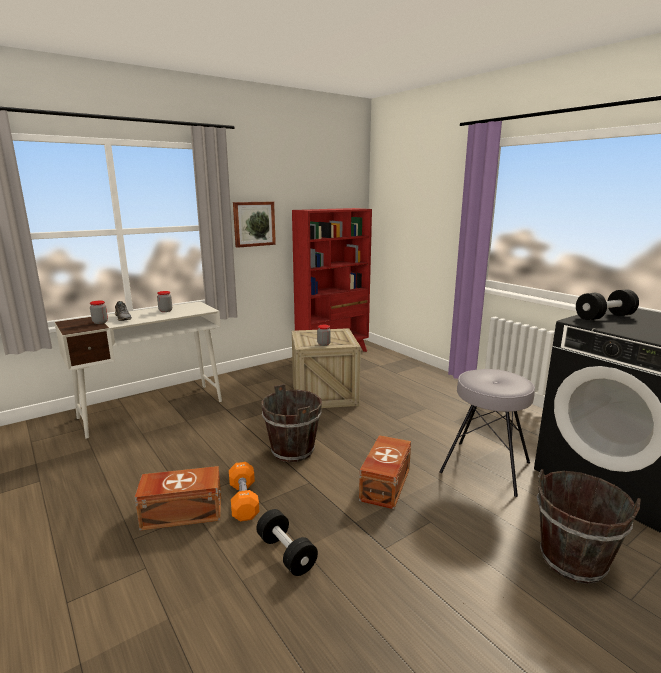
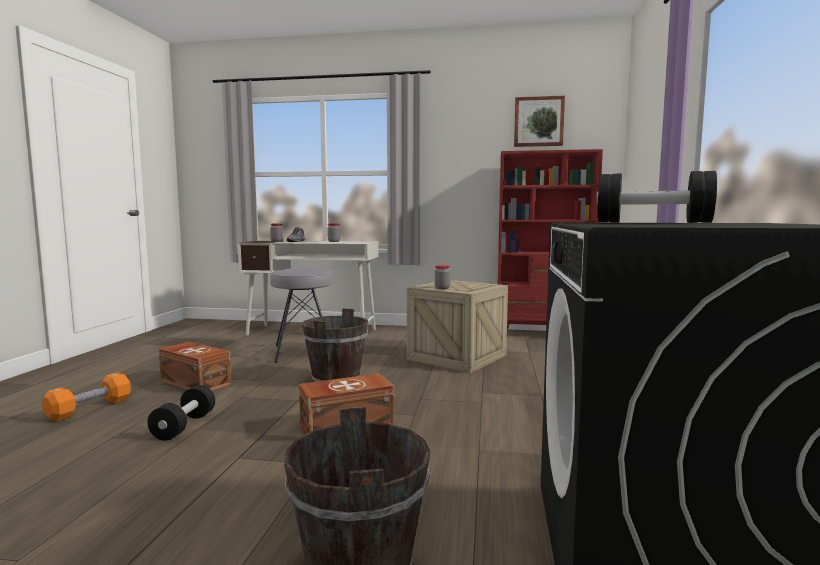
camera: 45 degrees right, 10 degrees down
(244, 500) = (236, 391): orange dumbbell -> orange dumbbell (89, 408)
(254, 224) = (454, 170): picture -> picture (538, 122)
(485, 468) = (478, 459): grey stool -> grey stool (303, 352)

